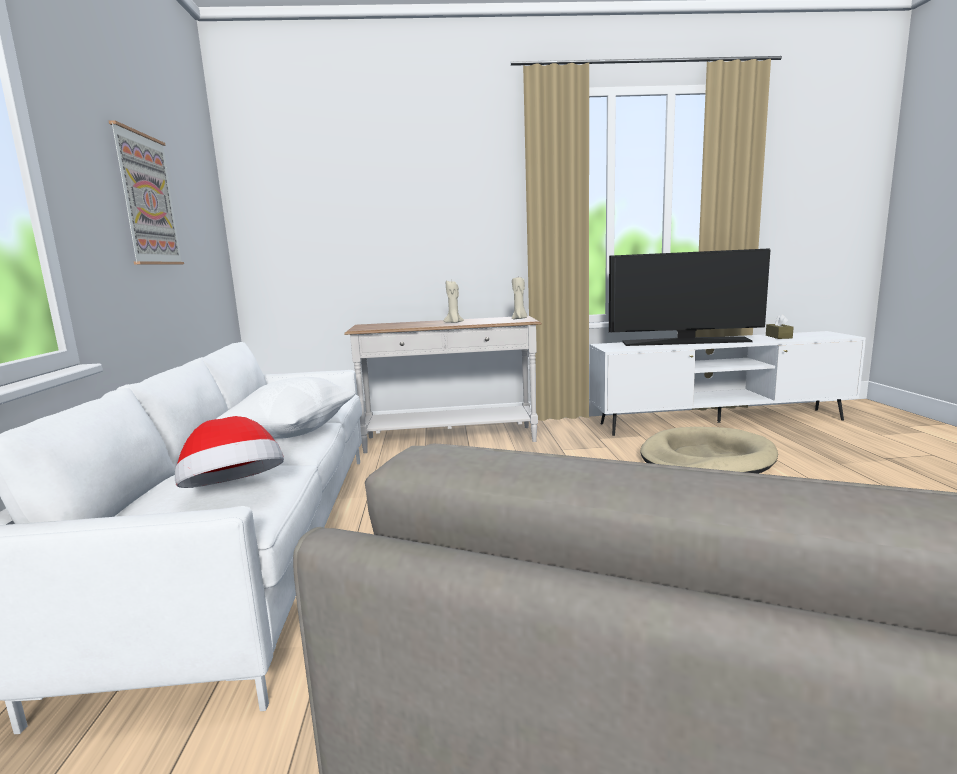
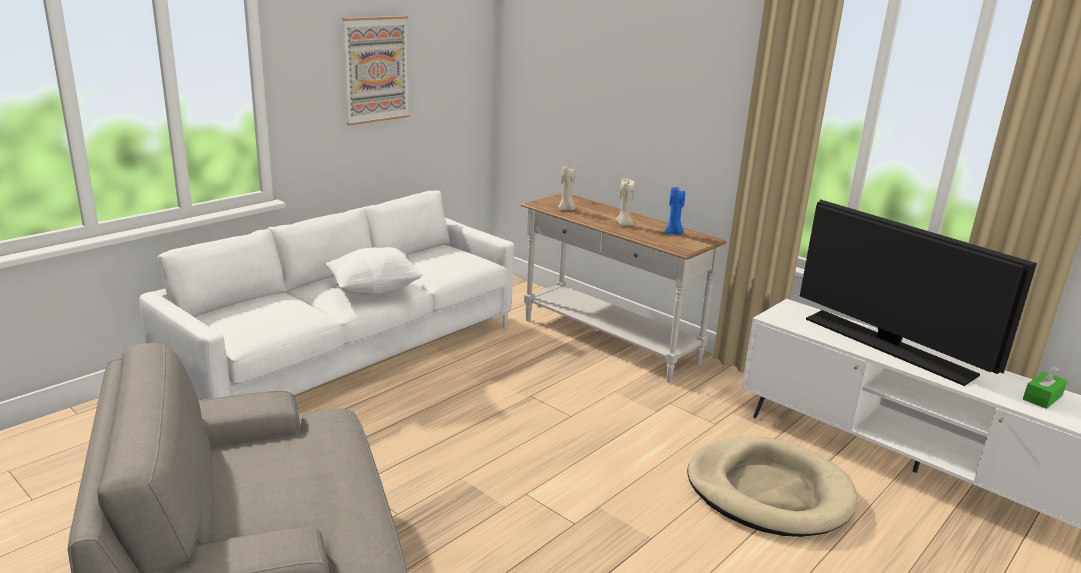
camera: 45 degrees right, 10 degrees up
(234, 493) = (261, 322): hat -> none
(495, 319) = (673, 233): none -> blue candle
(519, 319) = (689, 243): beige candle -> beige candle (566, 209)
(778, 337) = (1042, 397): brown tissue box -> green tissue box

